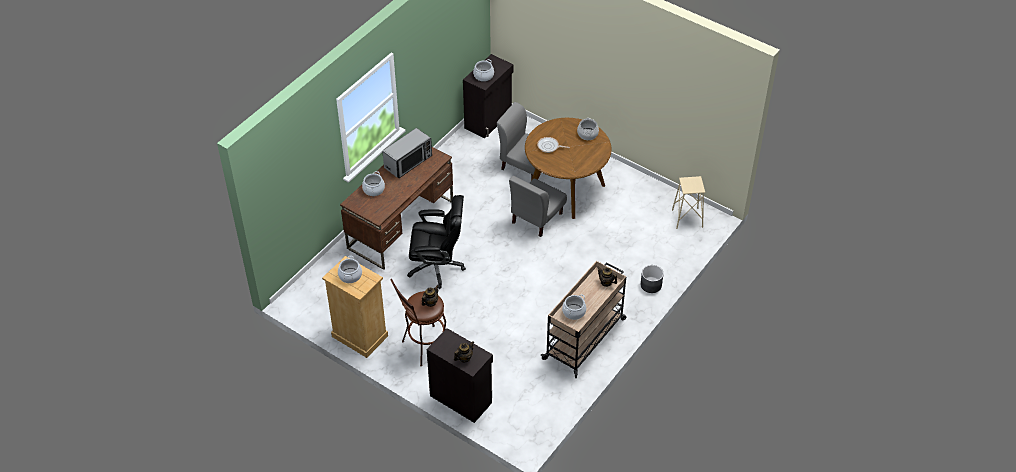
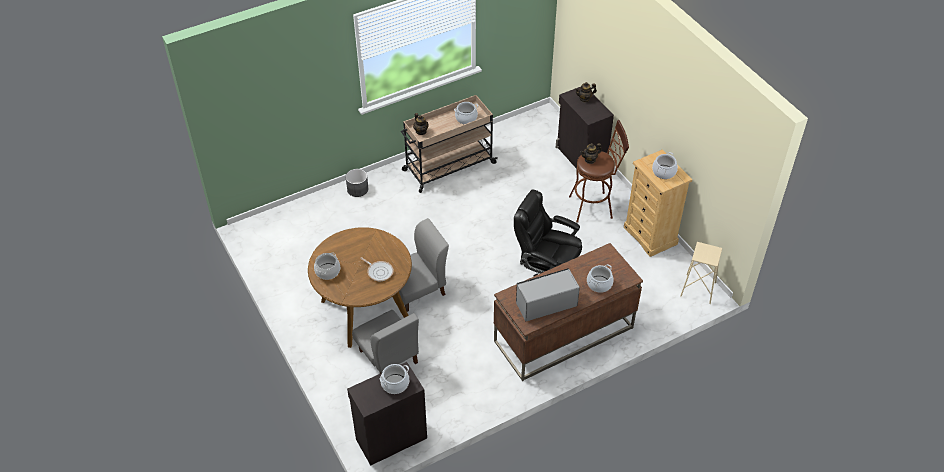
camera: 155 degrees left, 0 degrees up
(687, 218) = (272, 236): beige stool -> beige stool (698, 289)

